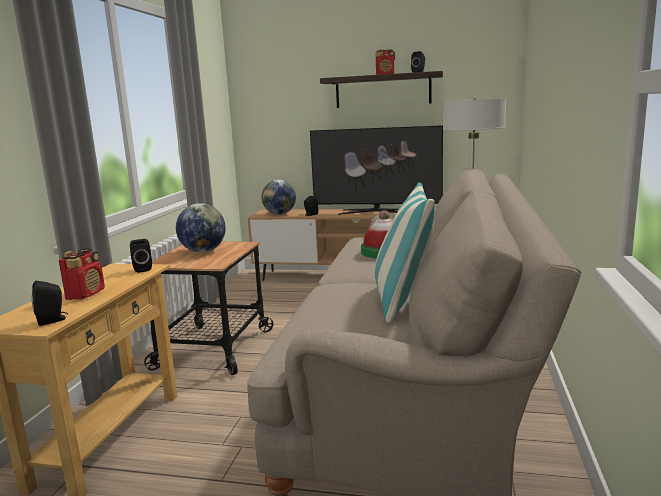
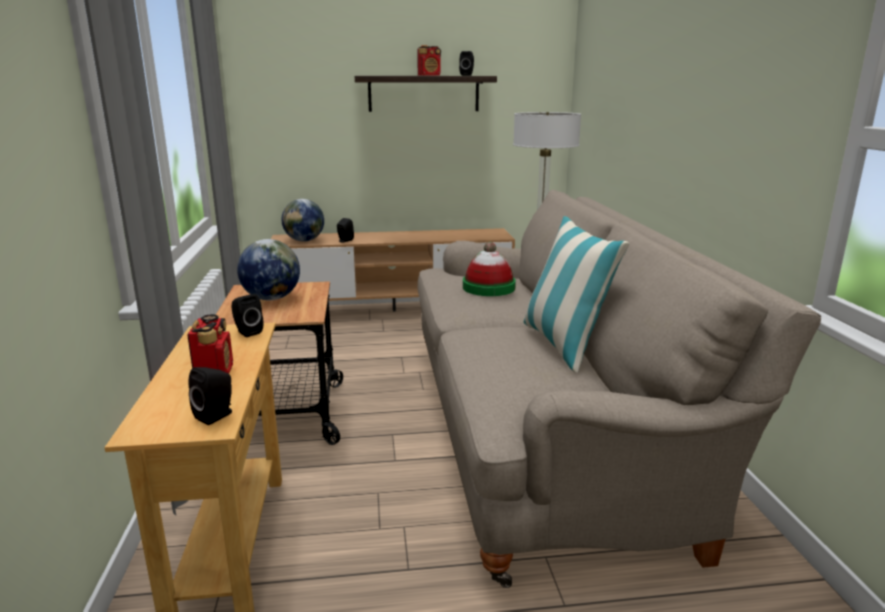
camera: 20 degrees left, 5 degrees up
(376, 212) = (420, 235): television -> none

